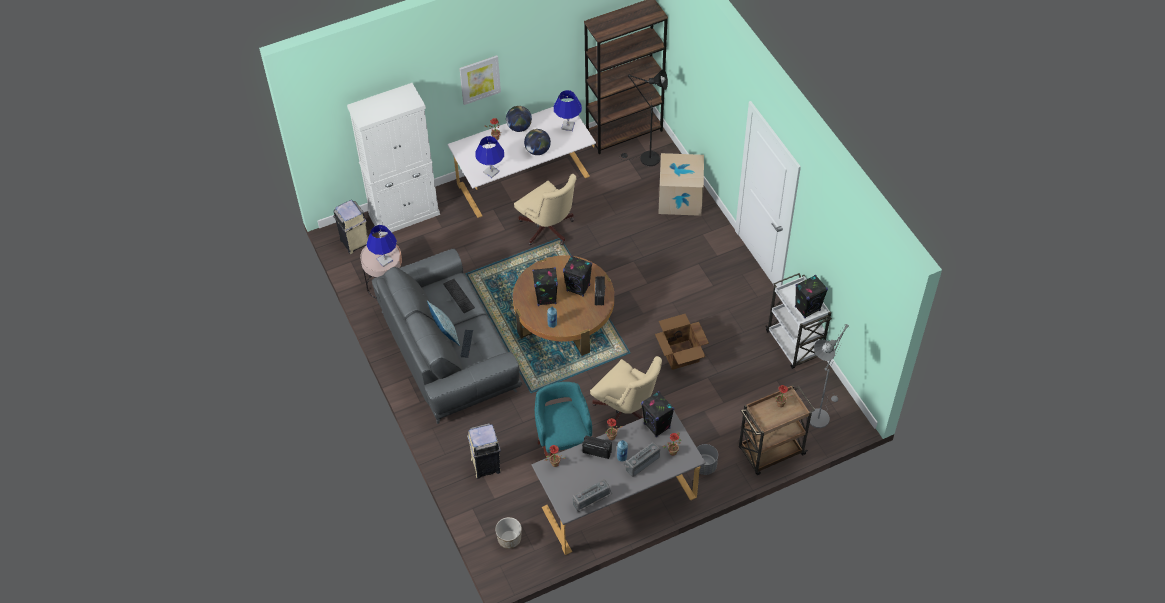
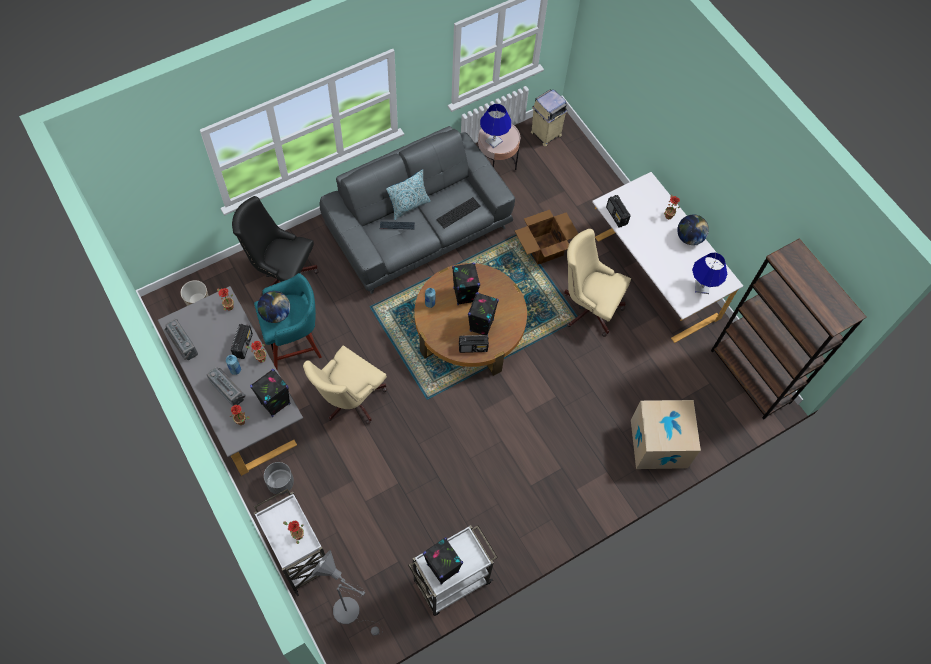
camera: 80 degrees right, 10 degrees up
(404, 214) = (589, 171): white cabinet -> none
(480, 79) = (702, 157): picture -> none
(486, 465) = (282, 274): beige trash can -> black office chair
(491, 172) = (616, 216): blue table lamp -> radio
(537, 151) = (657, 259): globe -> globe (276, 314)
(548, 230) = (588, 306): beige office chair -> beige office chair turned 75 degrees clockwise
(645, 159) = (714, 402): black floor lamp -> none
(680, 355) = (427, 452): cardboard box -> cardboard box (543, 248)
(770, 452) = (299, 554): brown cart -> white cart

